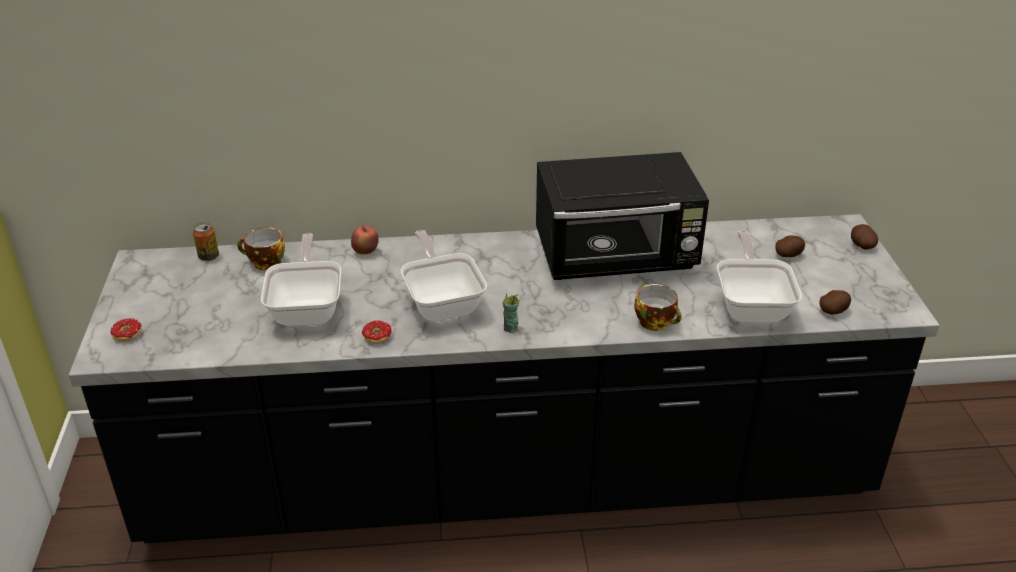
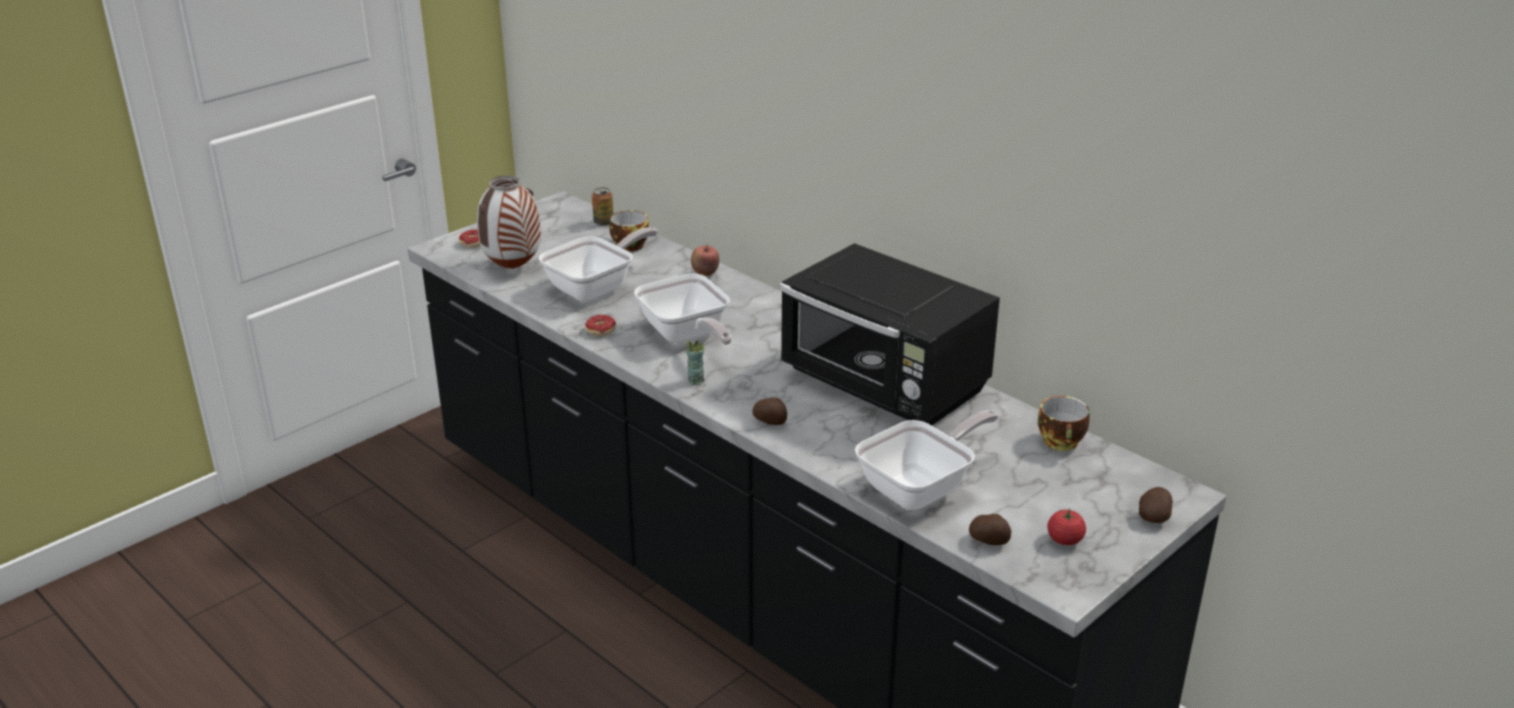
camera: 50 degrees right, 5 degrees down
(208, 334) = (512, 269): none -> vase
(442, 302) = (686, 336): frying pan -> frying pan turned 120 degrees clockwise
(656, 322) = (811, 446): cup -> cup (1062, 443)
(788, 255) = (1053, 477): potato -> potato (771, 422)
(856, 285) = (1064, 540): none -> tomato

